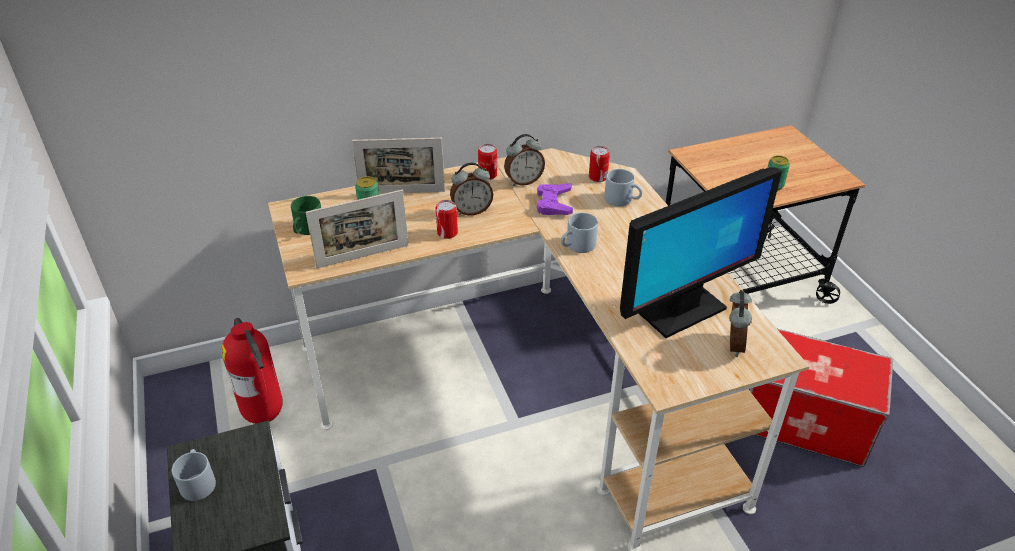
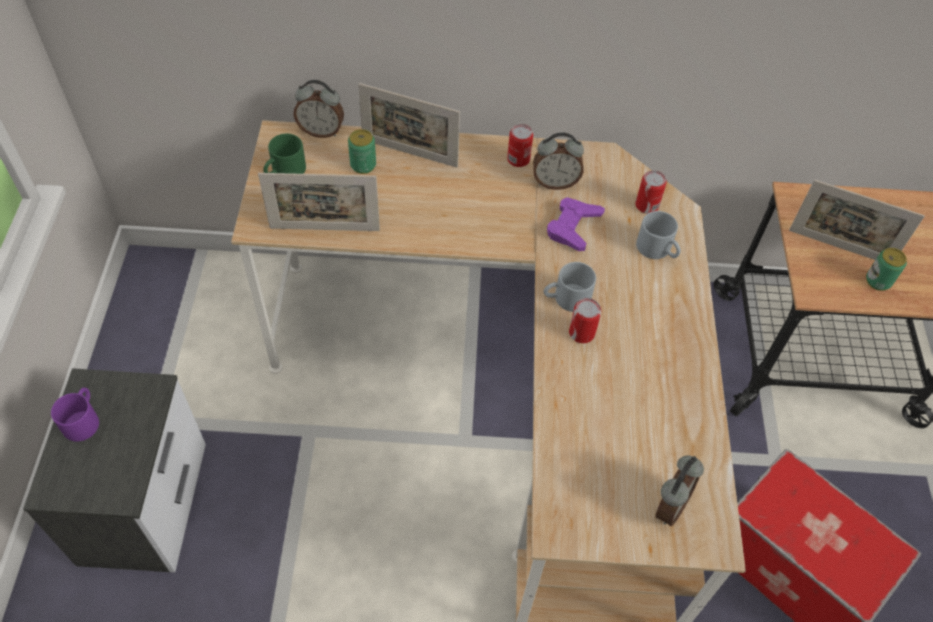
camera: 20 degrees right, 15 degrees up
(197, 481) = (82, 419): grey mug -> purple mug
(266, 416) = (223, 334): fire extinguisher -> none
(447, 233) = (430, 228): can -> can (581, 333)
(472, 211) = (473, 206): alarm clock -> alarm clock (321, 131)
(681, 311) = (636, 436): monitor -> none
(736, 174) = (839, 247): none -> picture frame

